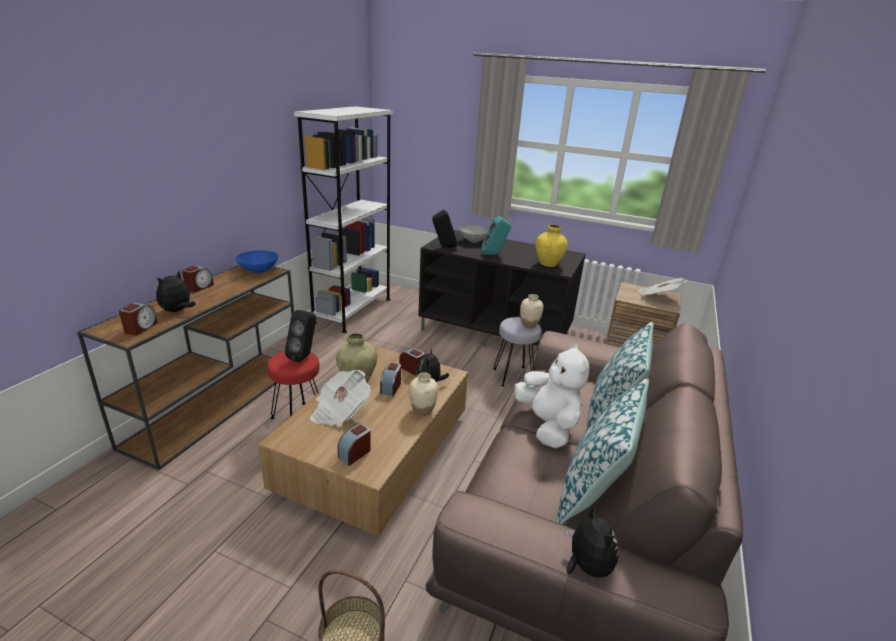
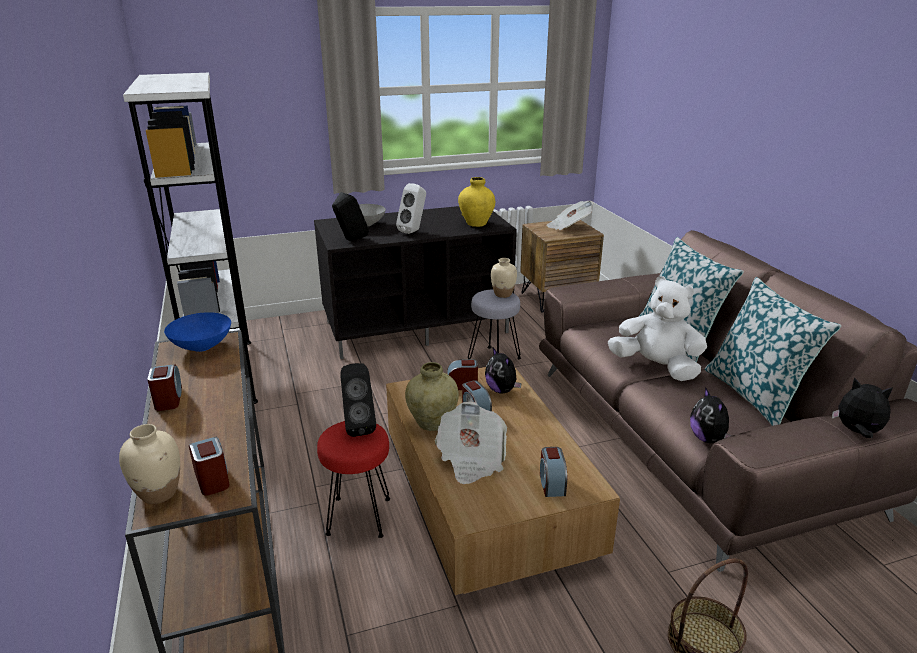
camera: 40 degrees left, 0 degrees up
(177, 311) = (211, 436): plush toy -> plush toy (708, 439)
(423, 410) = (536, 415): beige vase -> beige vase (159, 493)
(494, 254) = (414, 231): turquoise speaker -> white speaker

